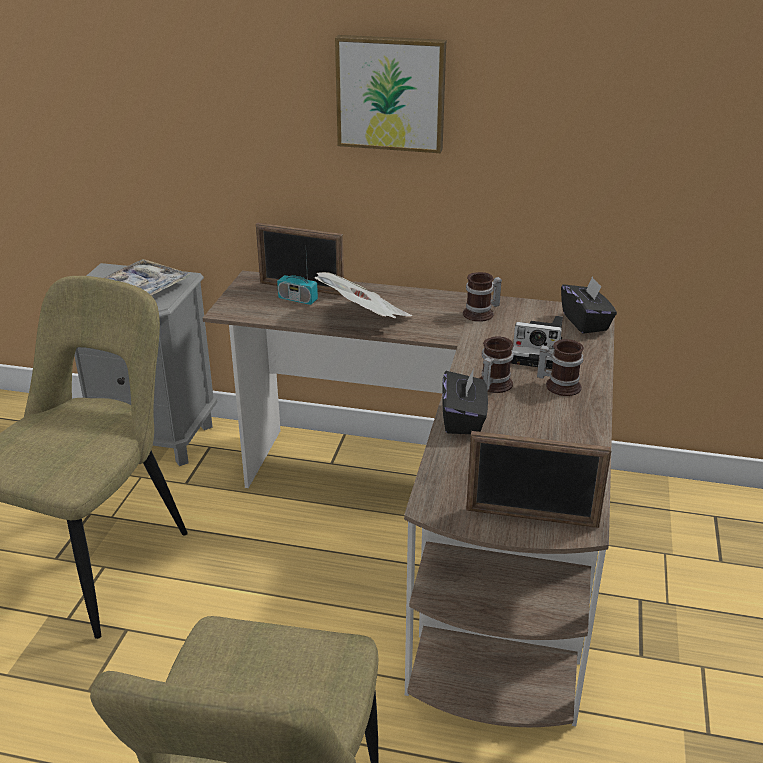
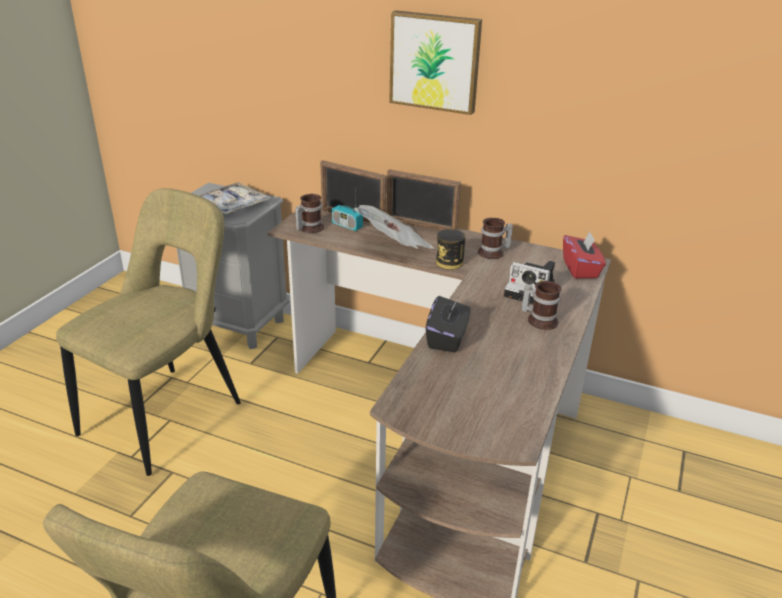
camera: 10 degrees right, 0 degrees up
(434, 331) = (449, 262): none -> can
(492, 385) = (481, 313): mug -> mug (309, 228)
(531, 518) = (476, 429): picture frame -> picture frame (421, 226)
(585, 322) = (580, 269): black tissue box -> red tissue box

